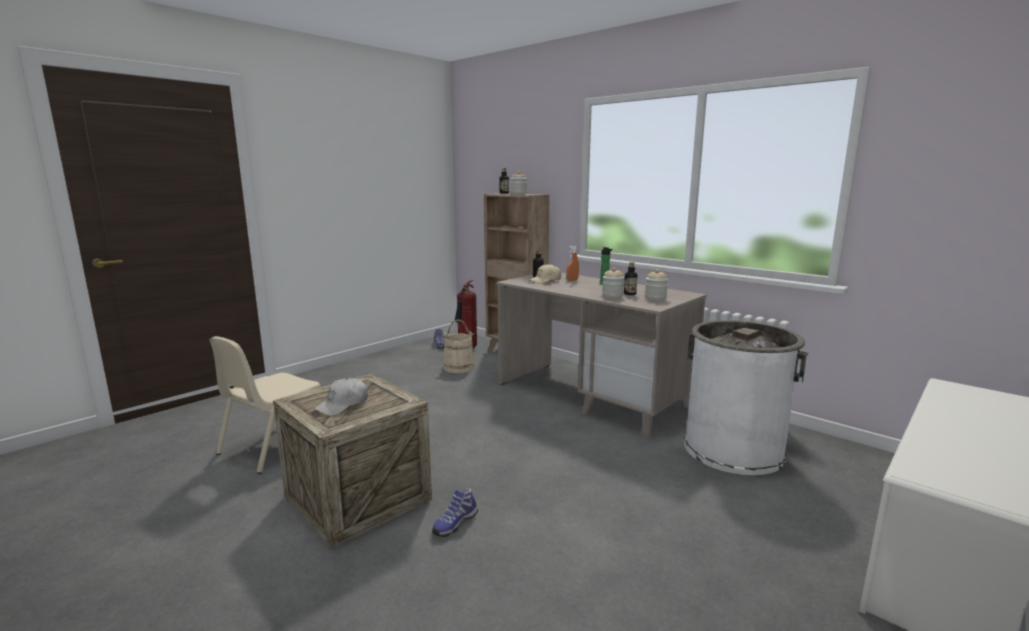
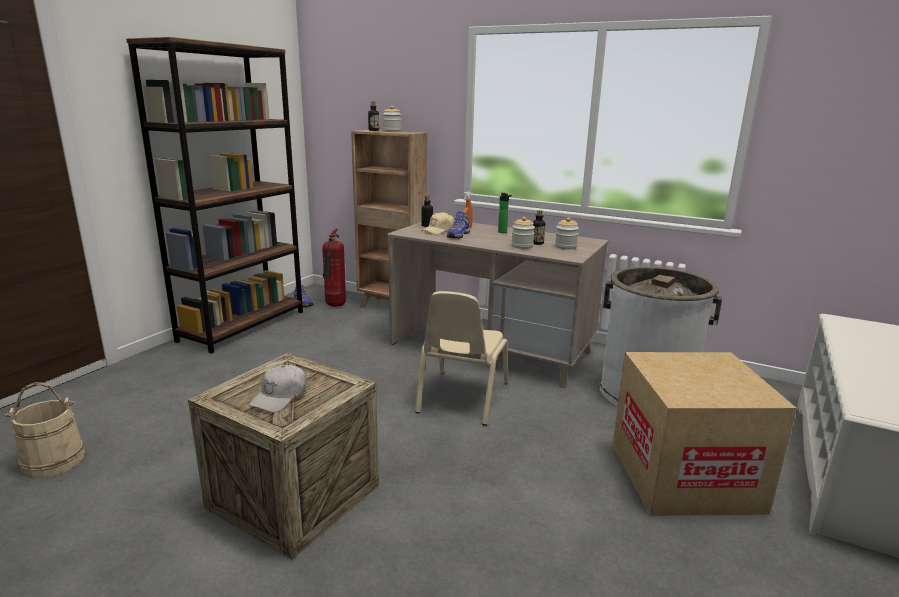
camera: 15 degrees left, 5 degrees up
(277, 445) = (162, 445): beige chair -> beige chair (462, 397)
(383, 360) = (243, 326): none -> brown bookcase
(454, 523) = (415, 508): shoe -> shoe (457, 235)
(459, 367) = (336, 328): beige bucket -> beige bucket (54, 461)
(736, 533) = (684, 476): none -> cardboard box

